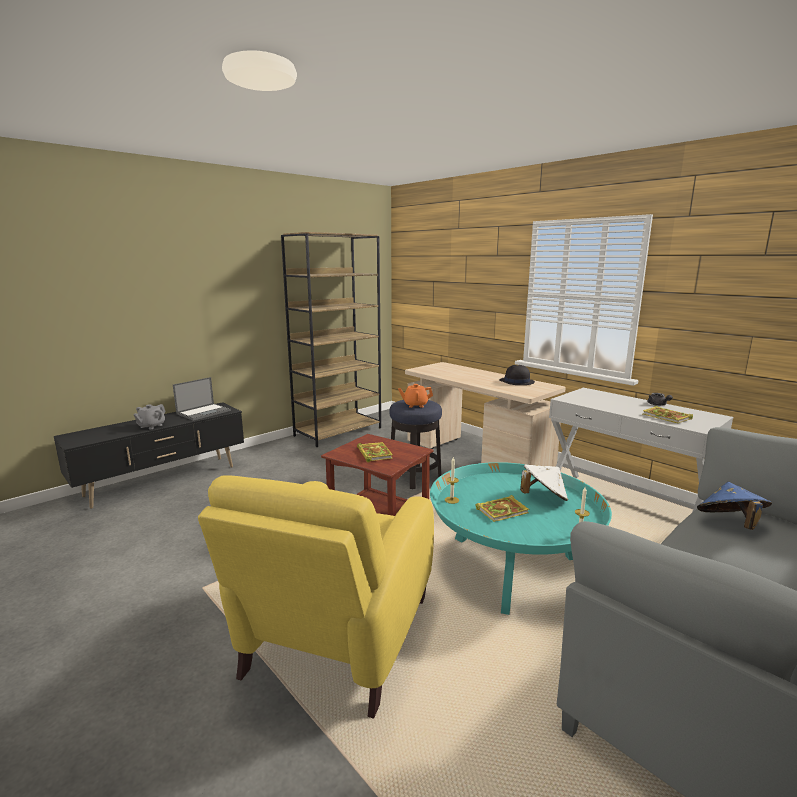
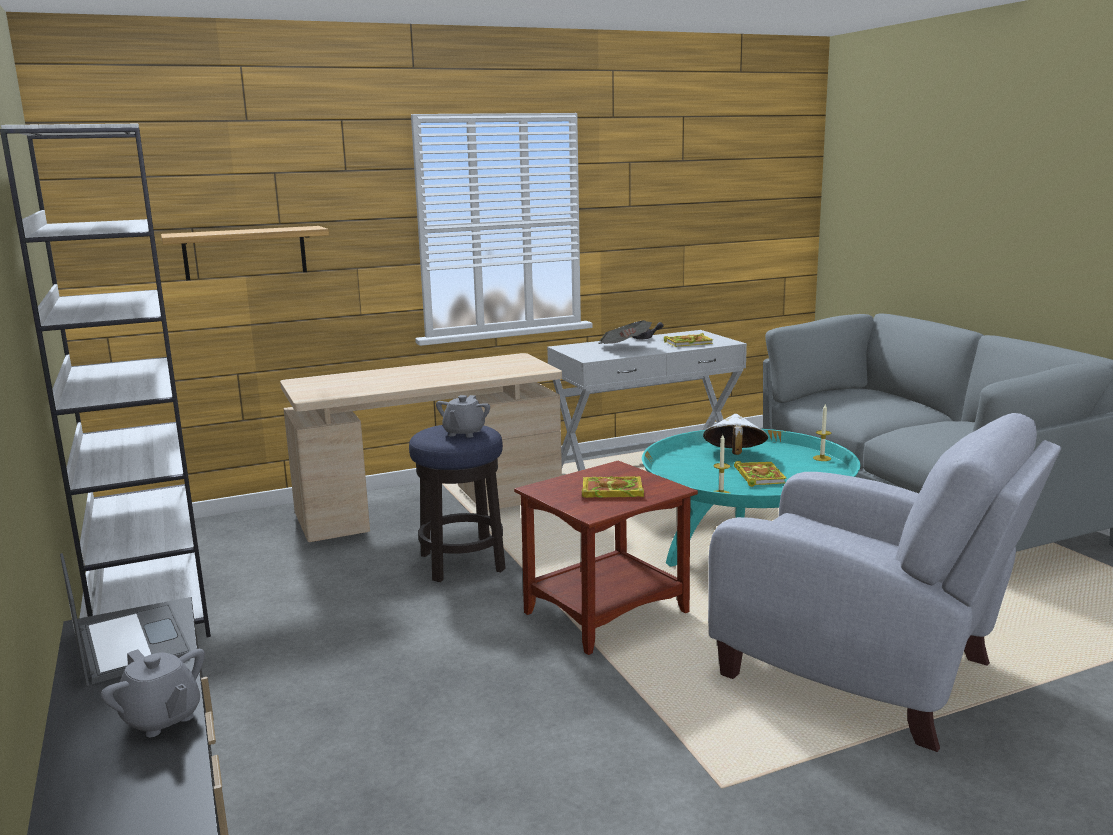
camera: 70 degrees left, 0 degrees up
(336, 639) = (865, 673): yellow armchair -> grey armchair
(338, 431) = (152, 603): brown bookcase -> white bookcase
(415, 405) = (464, 433): orange teapot -> grey teapot
(449, 296) = (245, 253): none -> shelf
(516, 382) = (474, 365): black hat -> none
(614, 403) = (624, 347): none -> newspaper
(729, 523) = (844, 402): blue hat -> none

